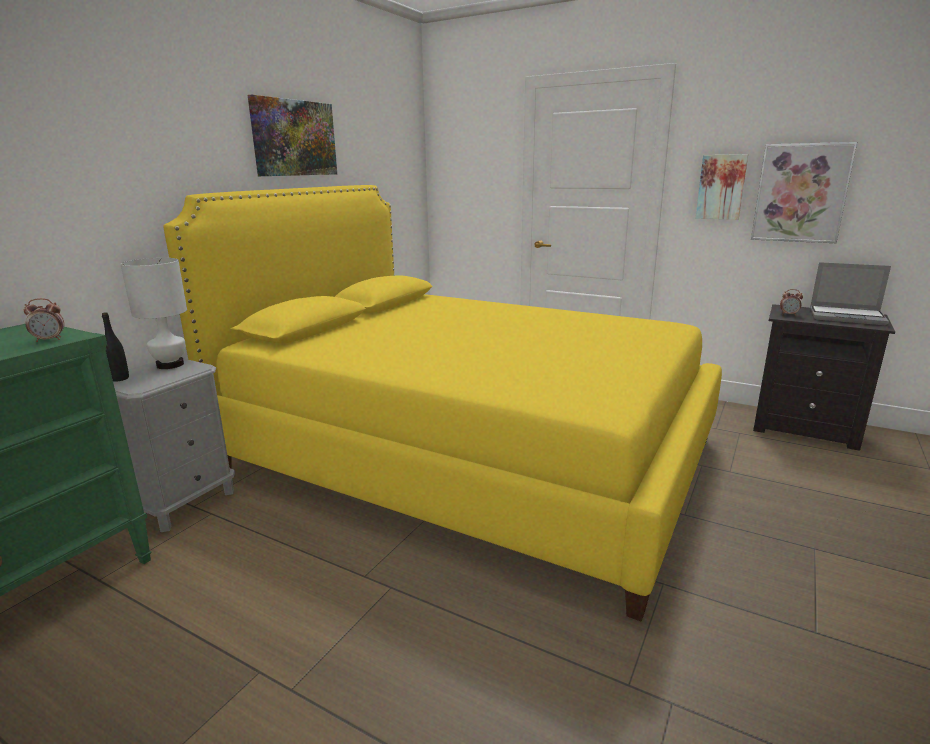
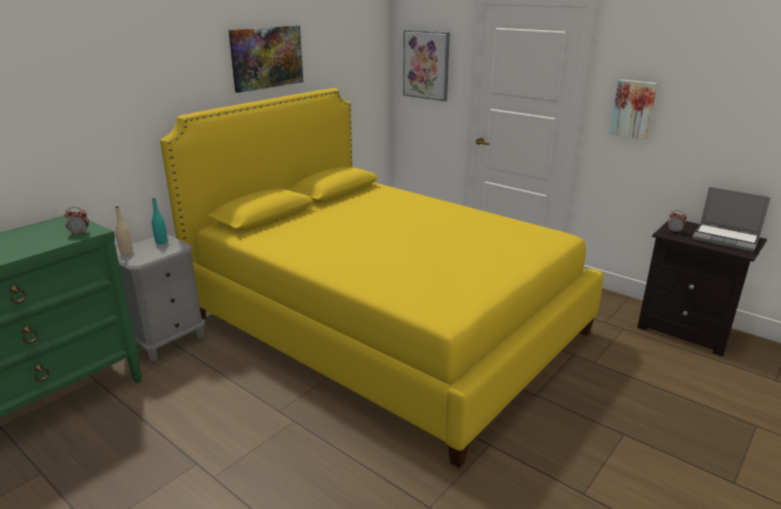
camera: 10 degrees right, 5 degrees up
(119, 378) = (126, 252): black bottle -> beige bottle
(170, 365) = (161, 242): white table lamp -> turquoise bottle
(801, 193) = (700, 122): picture -> picture (426, 65)

